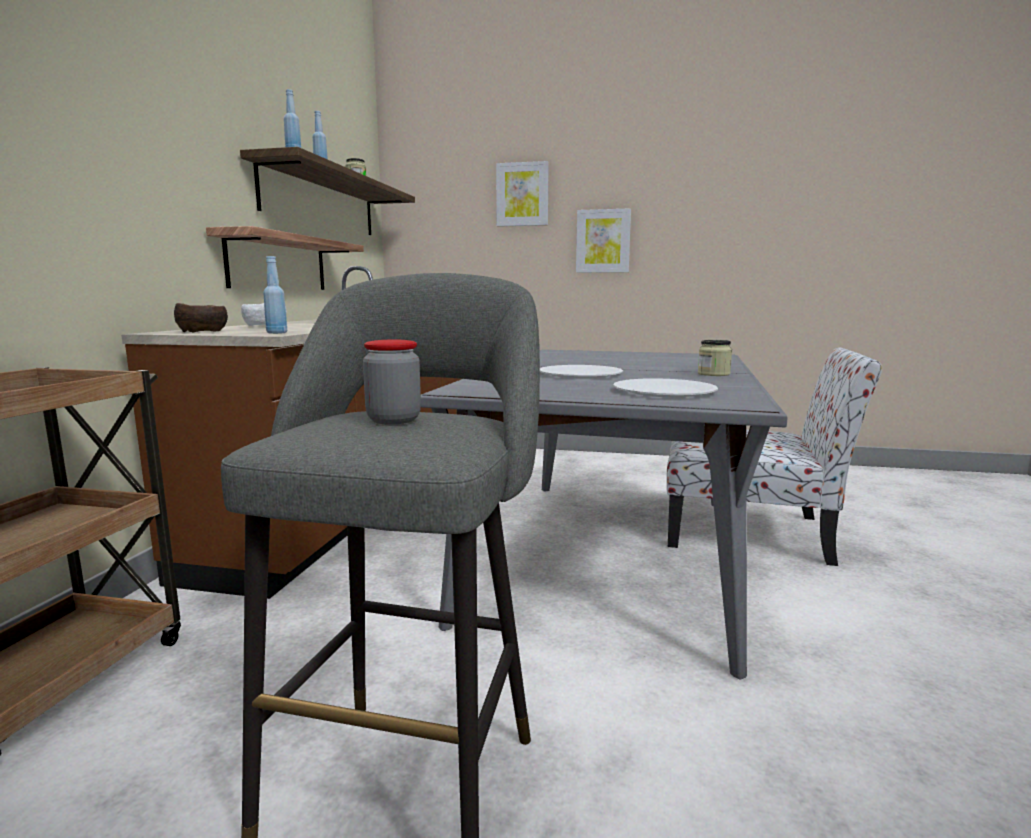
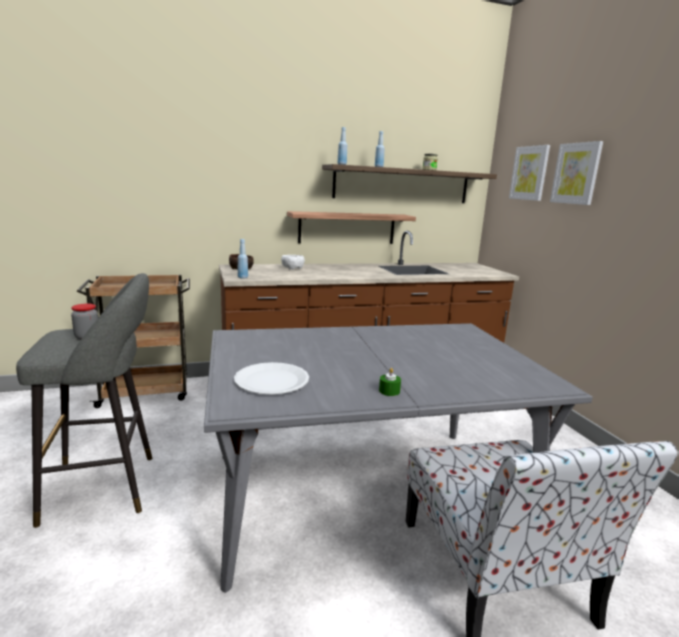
camera: 60 degrees right, 5 degrees up
(580, 374) = (331, 350): white plate -> none
(603, 241) = (636, 227): picture -> picture (529, 173)
(713, 374) = (389, 391): jar -> green candle

